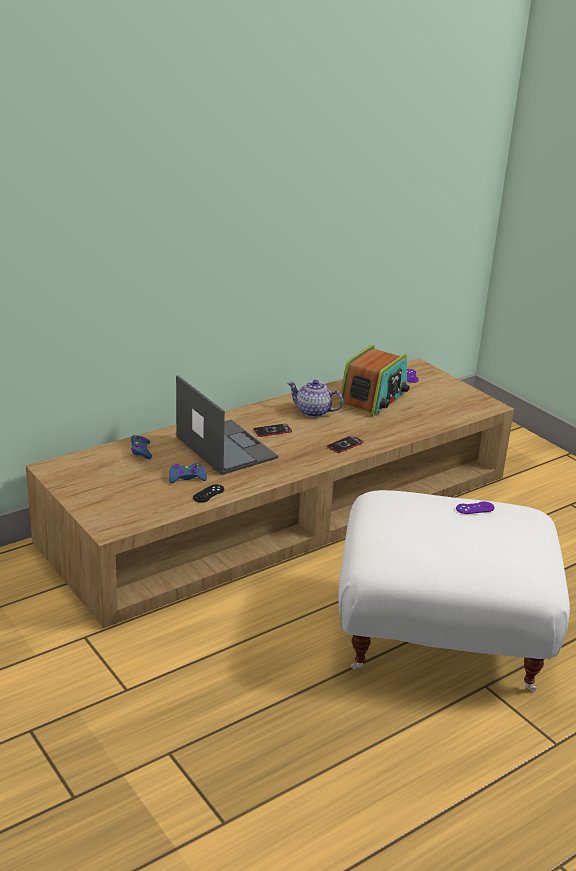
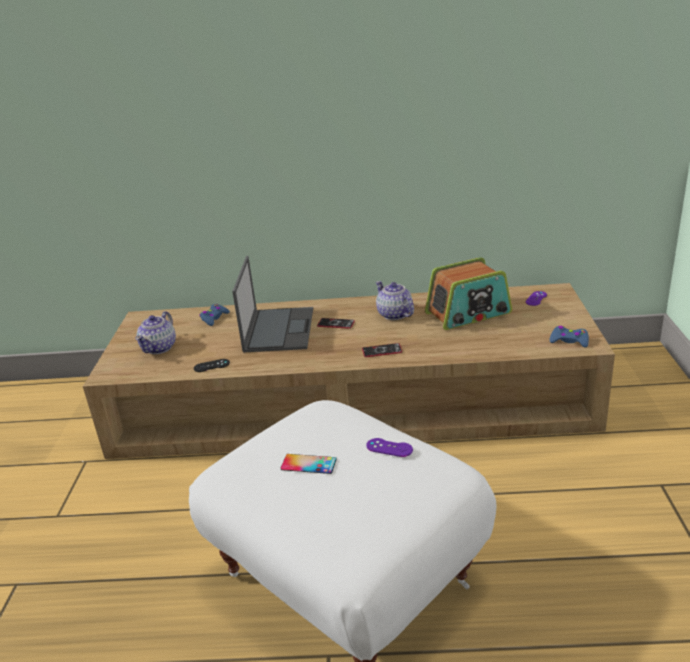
camera: 40 degrees right, 0 degrees up
(126, 491) = (159, 347): none -> teapot
(187, 477) = (215, 348): blue game controller -> blue game controller (569, 341)
(437, 535) = (308, 464): none -> phone

